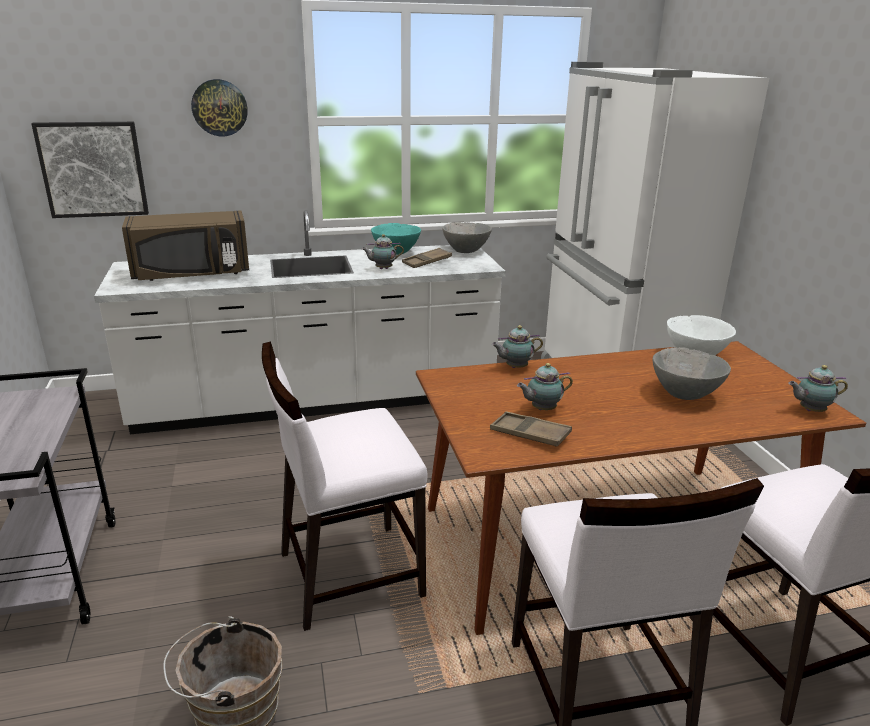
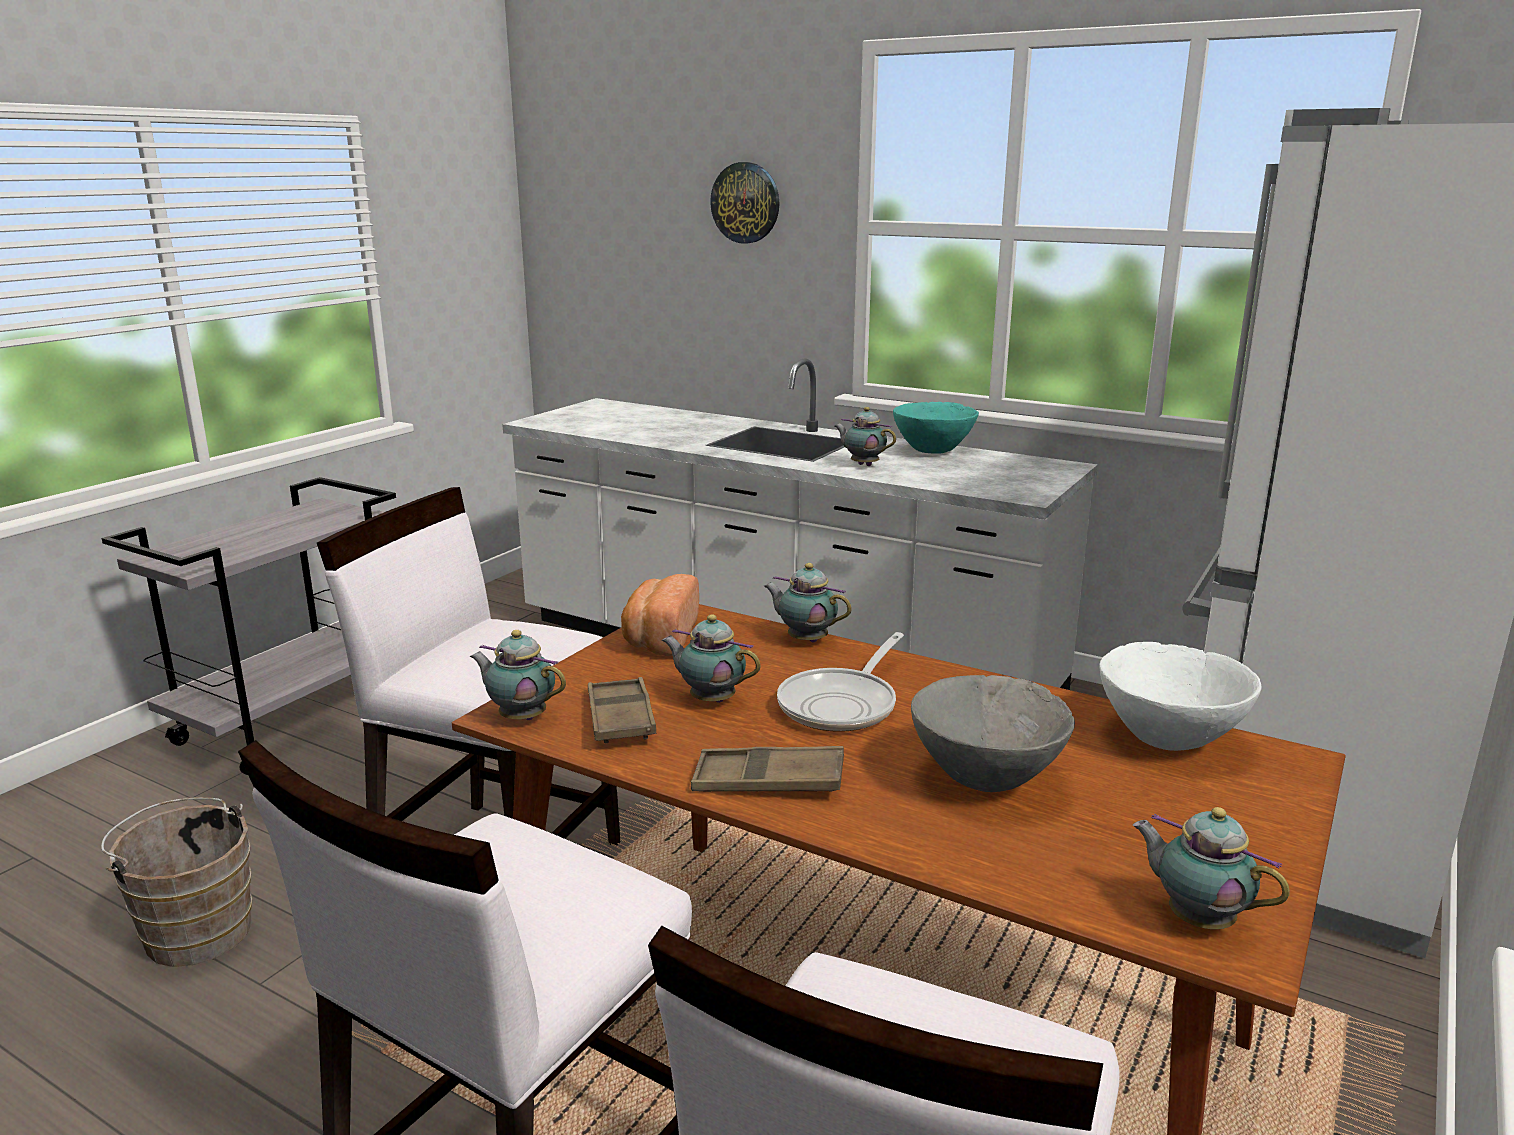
camera: 45 degrees right, 5 degrees down
(93, 169) = (604, 278): picture -> none
(192, 274) = (635, 423): brown microwave -> none
(427, 262) = (949, 470): brown tray -> brown tray (768, 781)
(457, 392) = (659, 638): none -> bread
(466, 251) = (1049, 470): grey bowl -> none
(491, 454) = (520, 717): none -> teapot
(588, 388) = (842, 704): none -> frying pan

